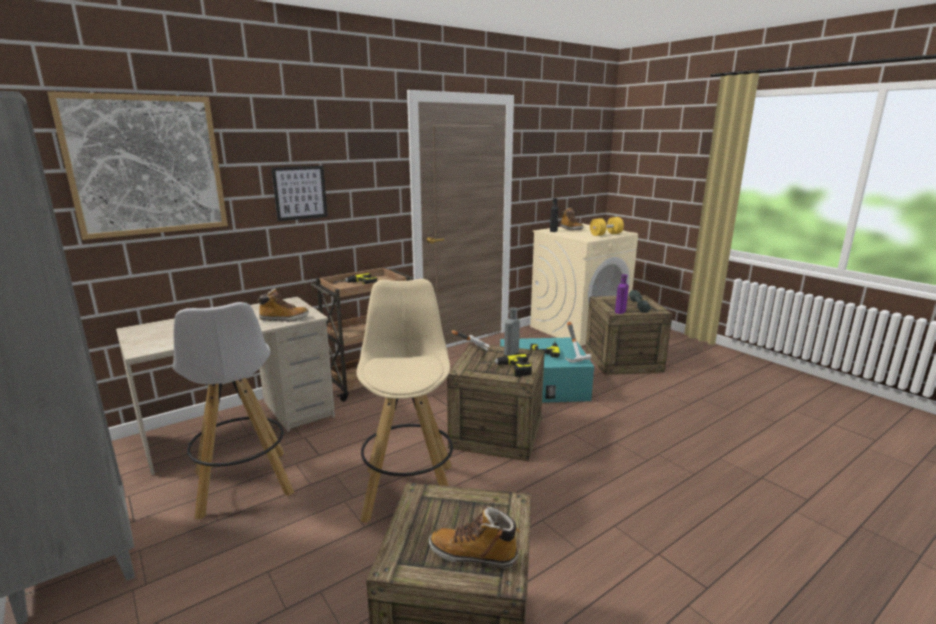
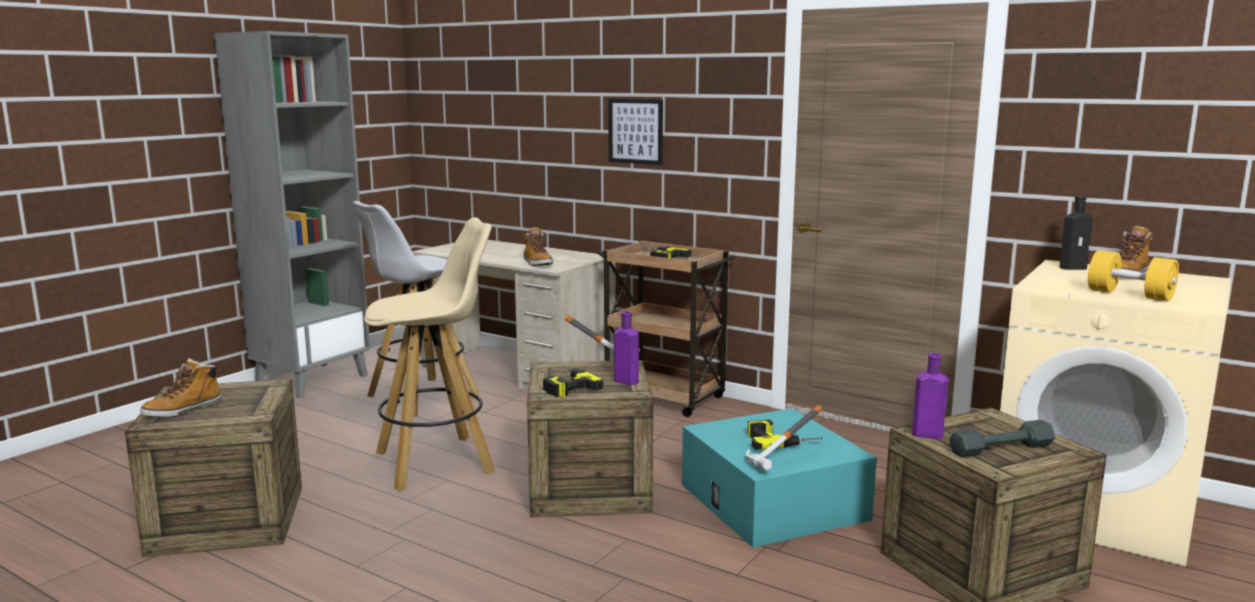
camera: 70 degrees right, 5 degrees down
(146, 165) = (513, 91): picture -> none
(473, 554) = (183, 410): boot -> boot turned 135 degrees counterclockwise
(510, 353) = (624, 381): grey bottle -> purple bottle

